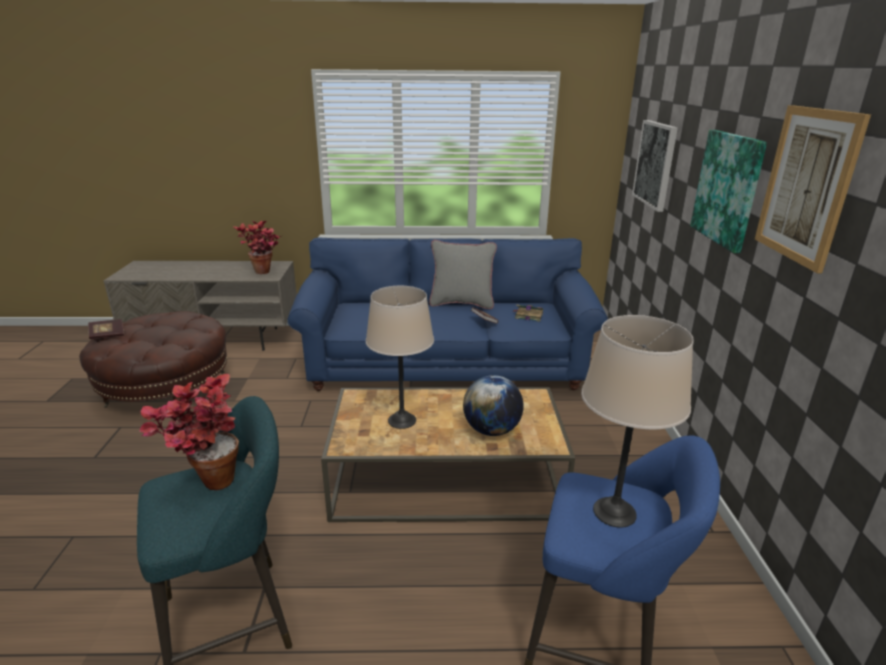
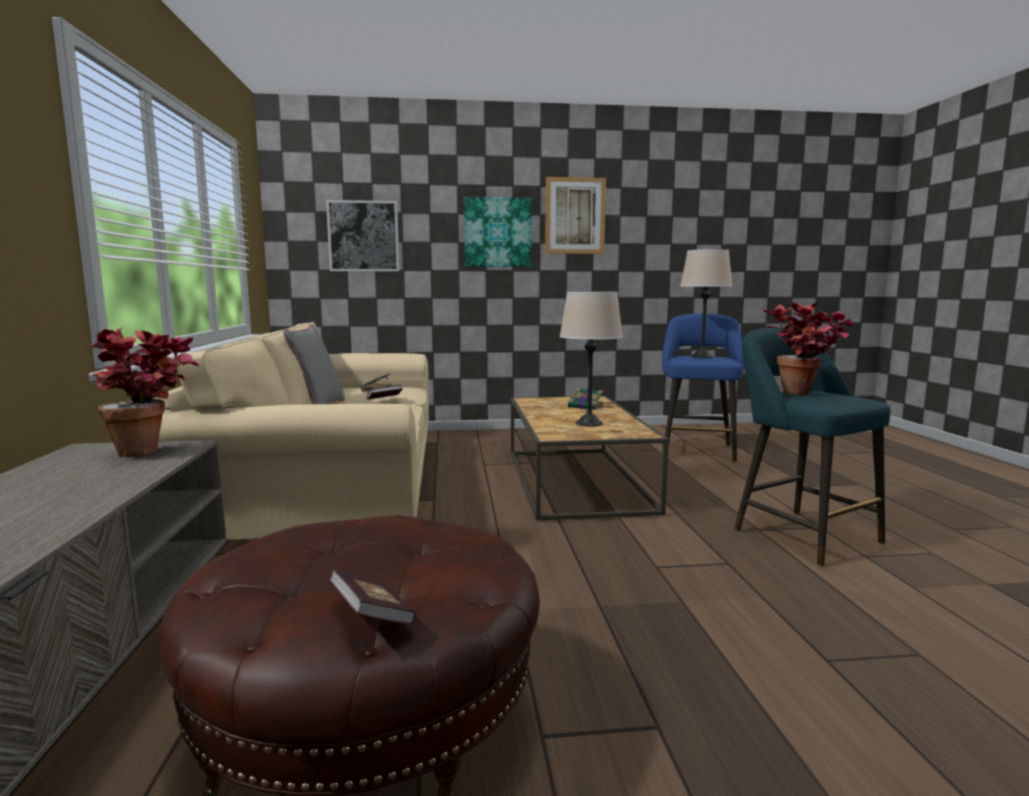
camera: 95 degrees left, 15 degrees down
(446, 362) = (338, 487): blue sofa -> beige sofa
(491, 430) = (586, 406): globe -> book

